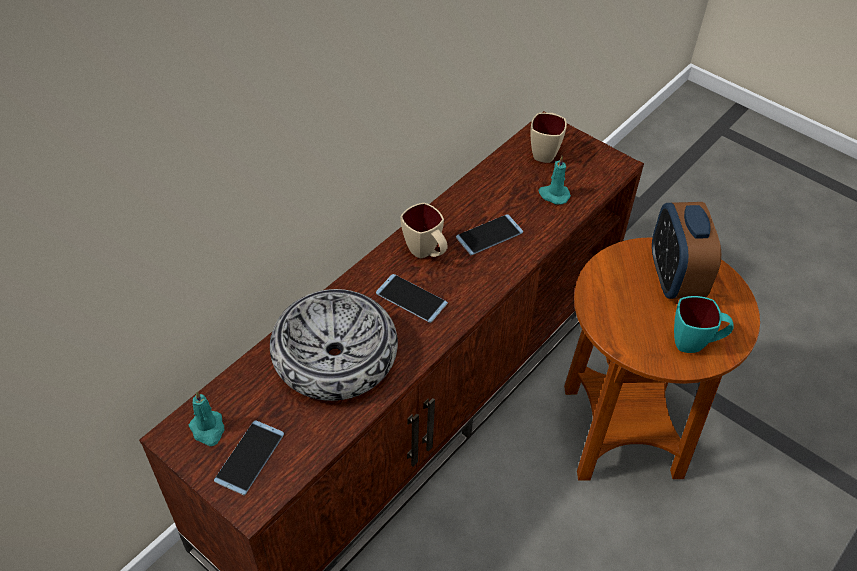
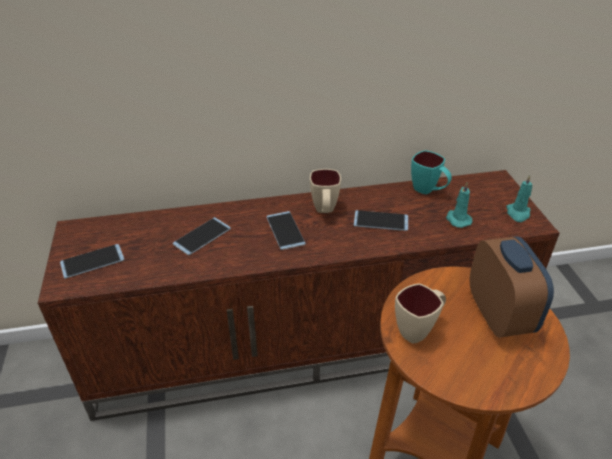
camera: 40 degrees right, 10 degrees down
(208, 429) = (92, 235): turquoise candle -> turquoise candle (518, 213)
(334, 356) = (202, 236): bowl -> phone
(545, 151) = (480, 192): beige mug -> beige mug (418, 329)
(674, 278) = (499, 315): alarm clock -> alarm clock turned 135 degrees clockwise
(695, 343) = (468, 371): turquoise mug -> turquoise mug (428, 191)

